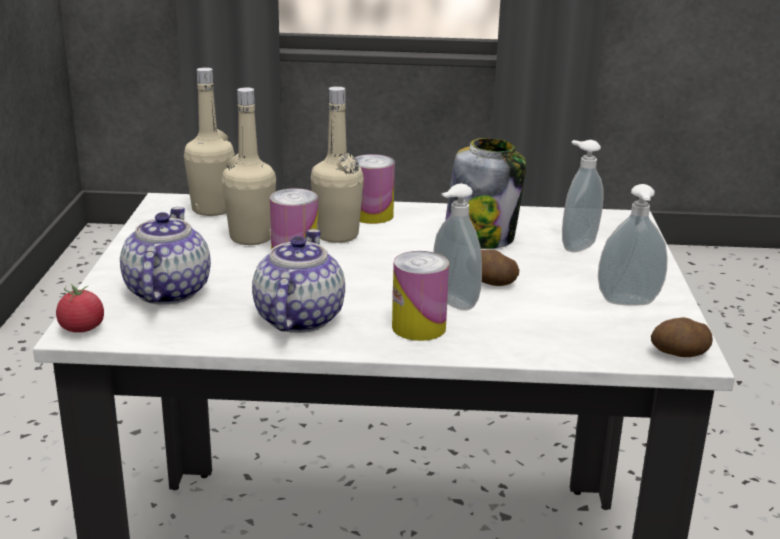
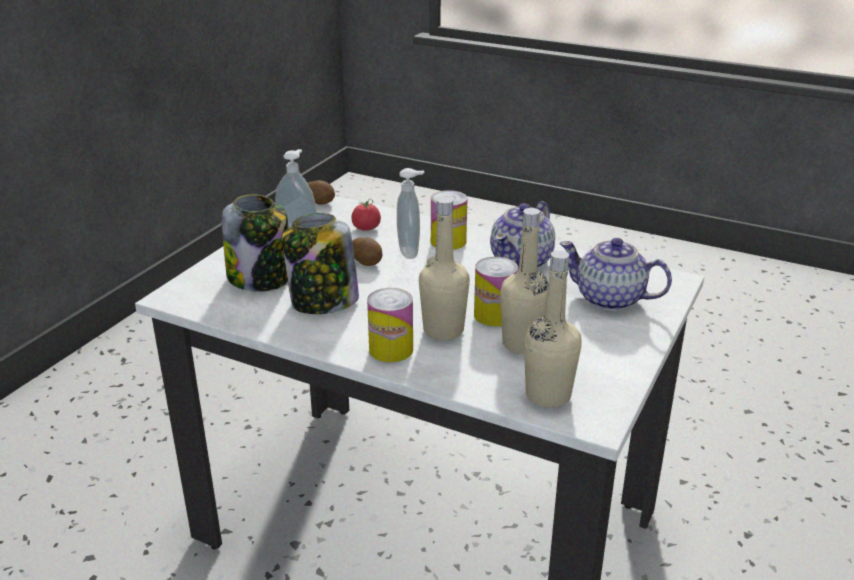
camera: 155 degrees left, 5 degrees up
(82, 329) = (672, 281): tomato -> tomato (366, 228)
(166, 292) = (610, 299): teapot -> teapot turned 90 degrees clockwise
(576, 246) = (260, 278): soap dispenser -> jar

